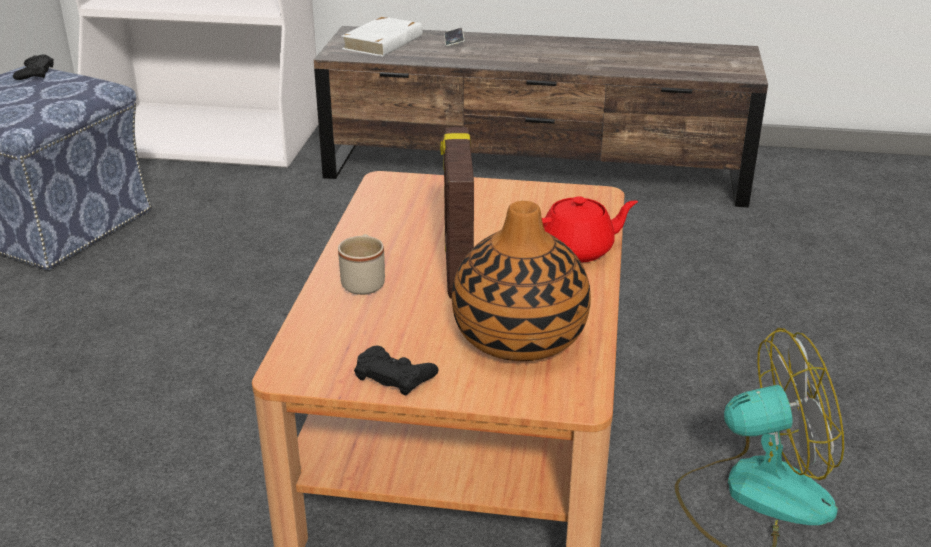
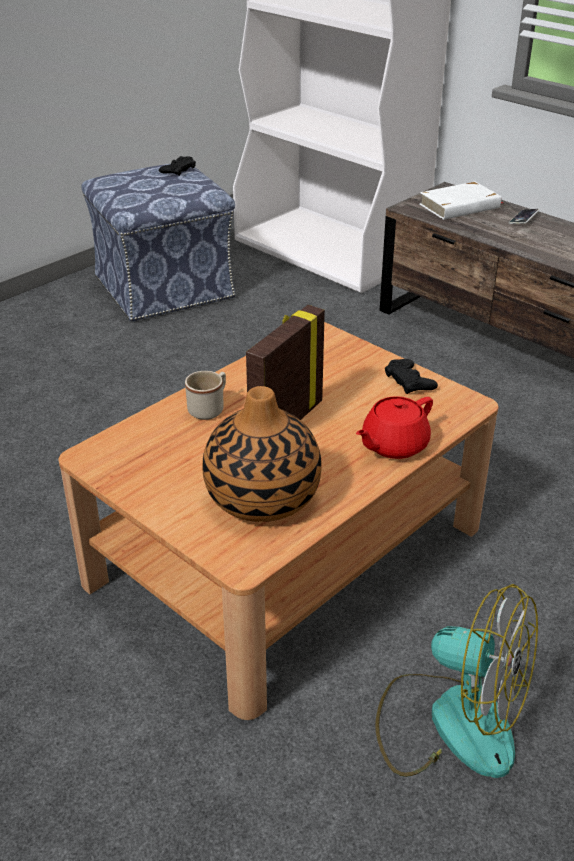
camera: 35 degrees right, 5 degrees up
(394, 376) = (147, 488): black game controller -> black game controller (409, 381)
(578, 250) = (393, 445): red teapot -> red teapot turned 120 degrees clockwise

